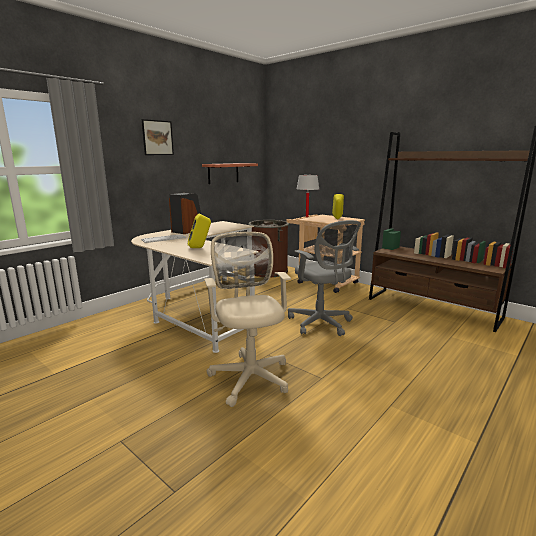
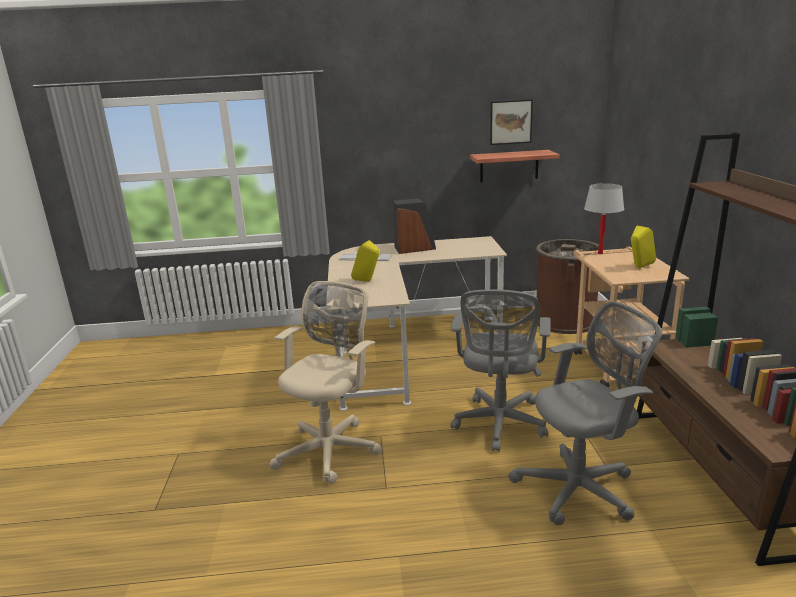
camera: 45 degrees right, 5 degrees up
(157, 137) = (400, 124): picture -> picture (511, 122)
(402, 334) = (581, 488): none -> grey office chair

